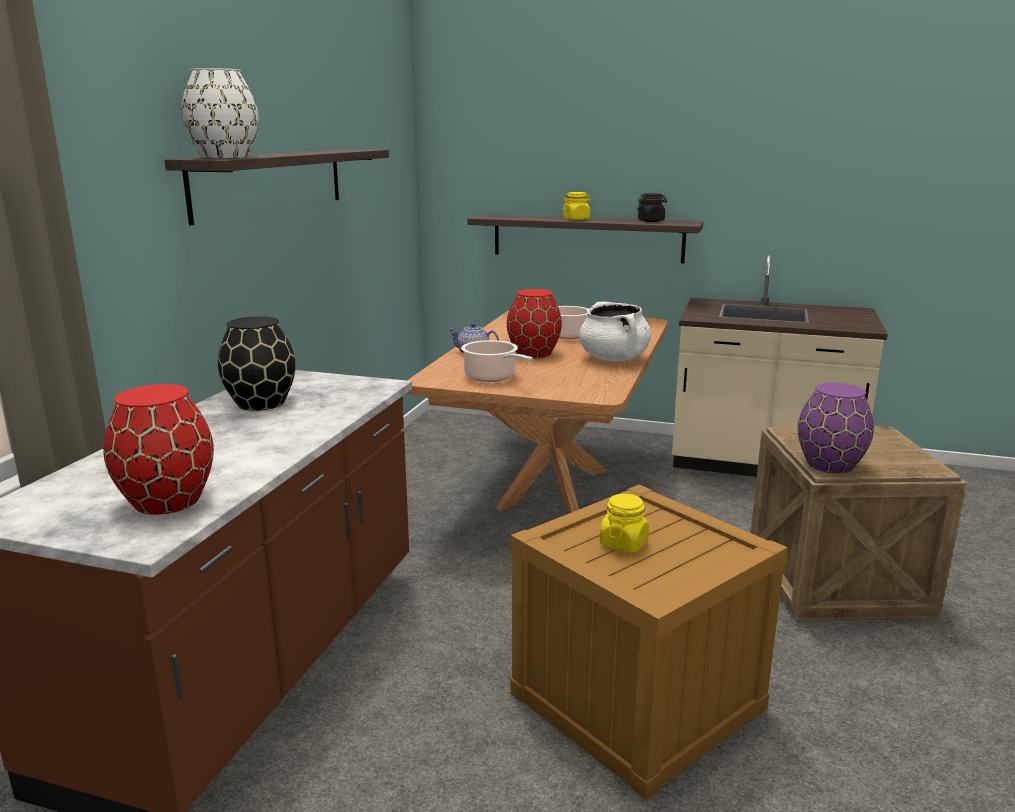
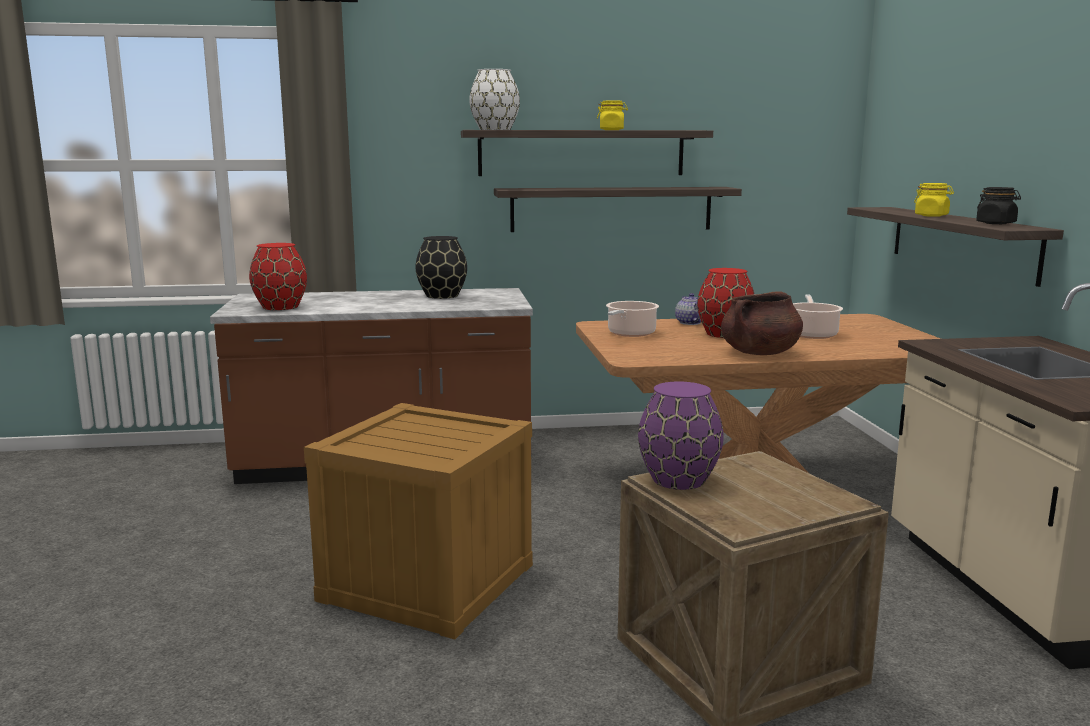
camera: 65 degrees right, 5 degrees down
(298, 248) = (611, 209): none -> shelf
(614, 359) = (759, 353): white cooking pot -> brown cooking pot
(623, 543) = (420, 432): yellow jar -> yellow jar (612, 130)

